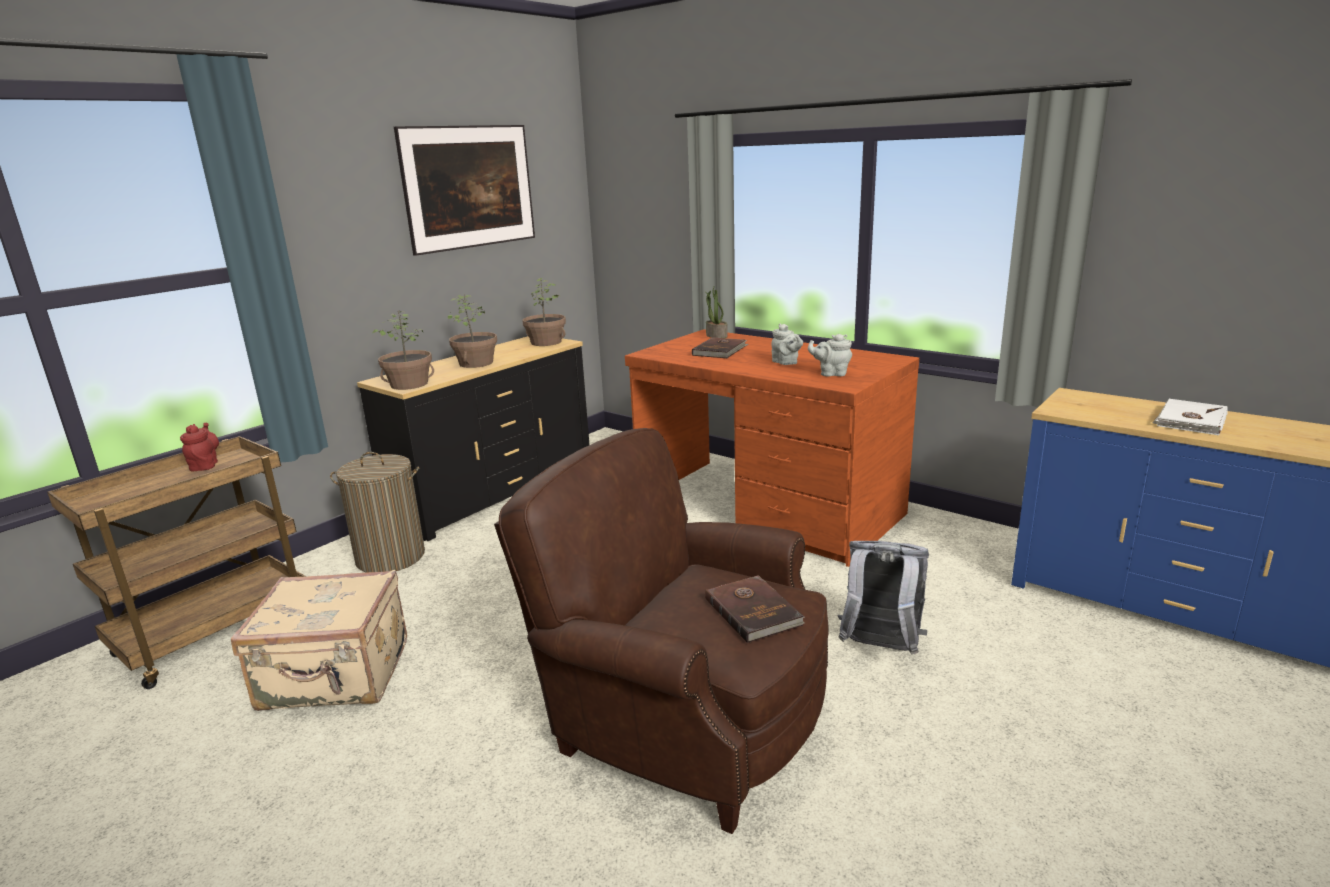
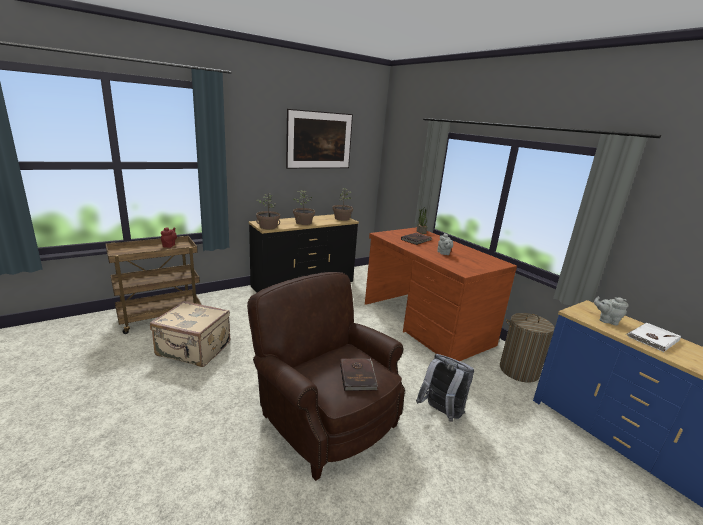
camera: 15 degrees right, 0 degrees up
(390, 557) = (244, 302): laundry basket -> laundry basket (519, 370)
(831, 373) = (462, 264): grey teapot -> grey teapot (606, 321)

